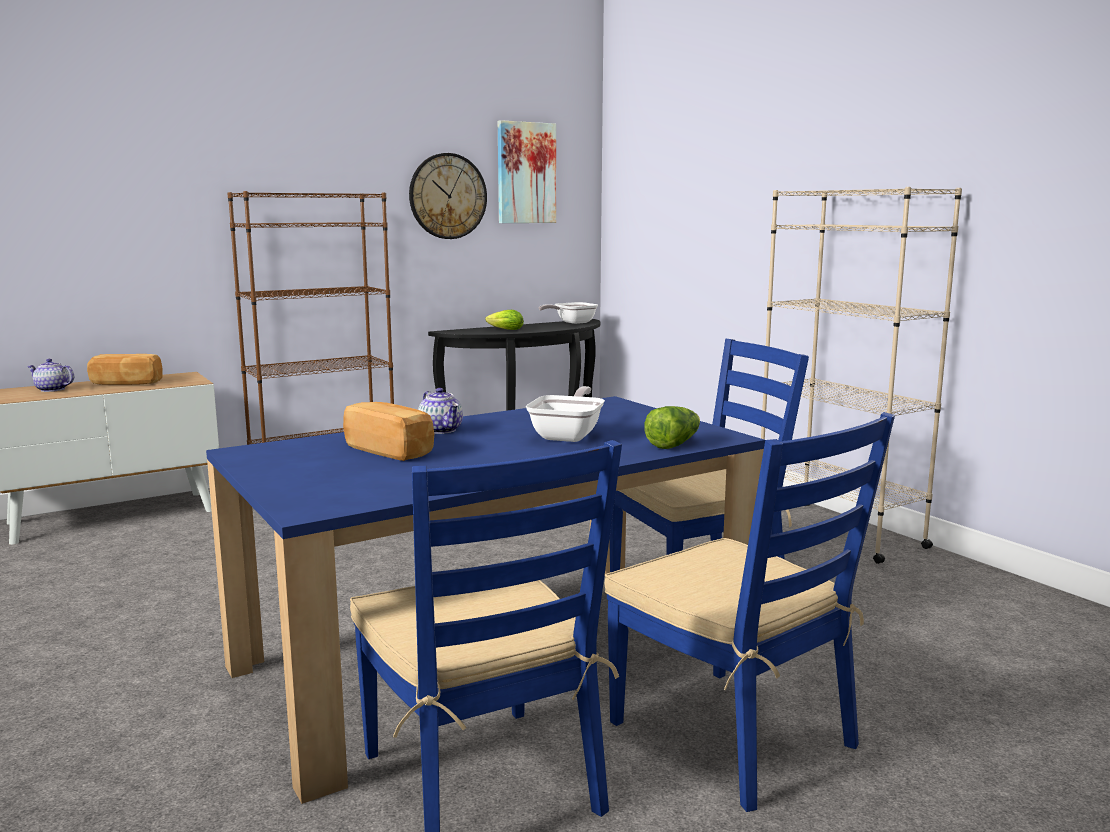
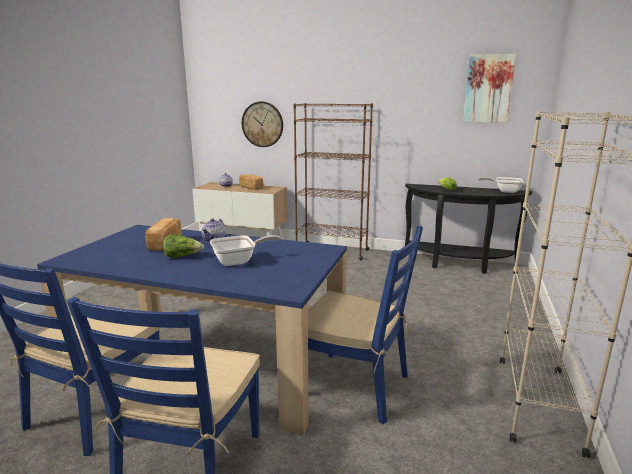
camera: 50 degrees right, 5 degrees up
(447, 196) = (428, 104): wall clock -> wall clock (262, 124)
(673, 444) = (252, 285): lettuce -> lettuce (182, 256)

